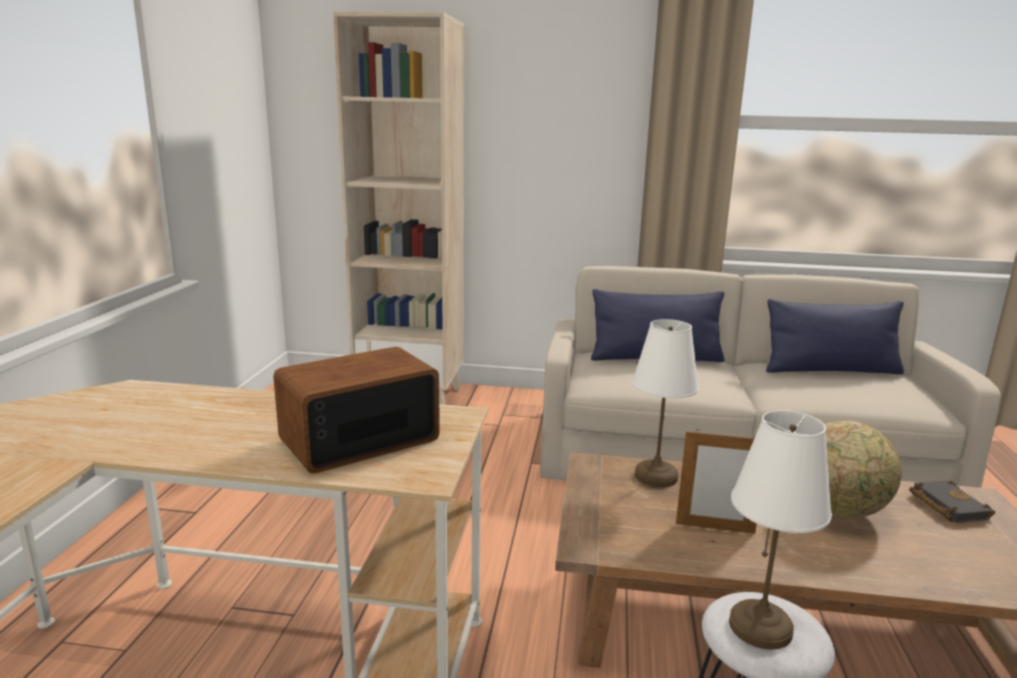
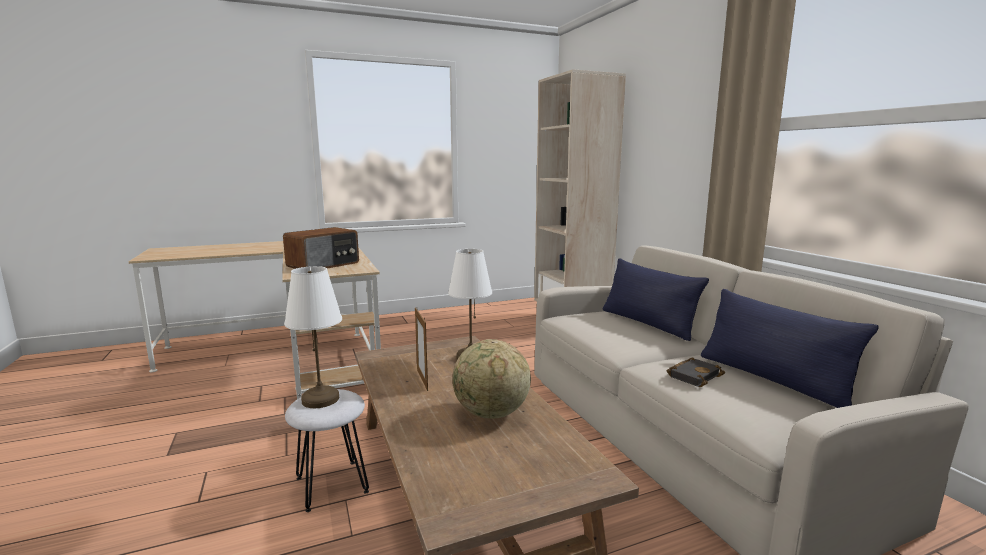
camera: 60 degrees right, 5 degrees down
(358, 439) = (324, 265): radio -> radio turned 105 degrees clockwise
(945, 505) = (557, 458): black book -> black book (693, 375)

